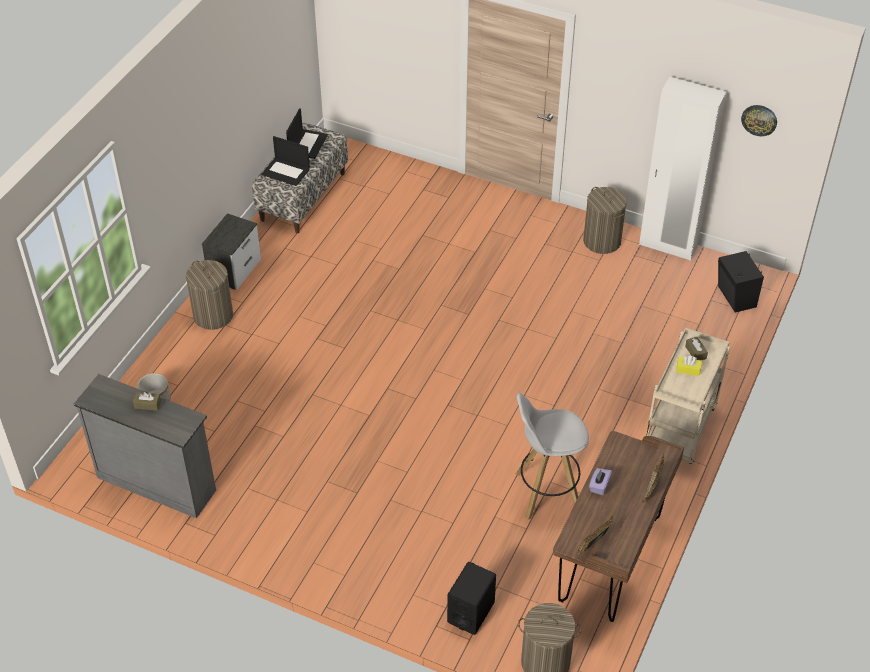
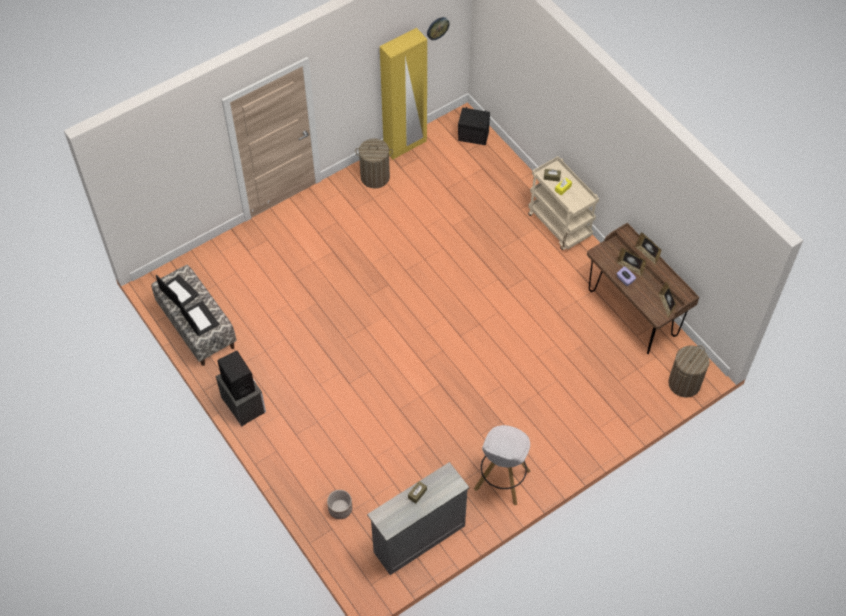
camera: 60 degrees left, 10 degrees up
(213, 315) = (281, 438): laundry basket -> none
(286, 171) = (199, 318): laptop -> laptop turned 90 degrees counterclockwise
(471, 612) = (629, 403): black speaker -> black speaker (238, 385)
(546, 492) = (564, 319): white stool -> white stool (501, 481)
(623, 484) = (630, 267): none -> picture frame
(668, 246) = (405, 146): white wardrobe -> yellow wardrobe

